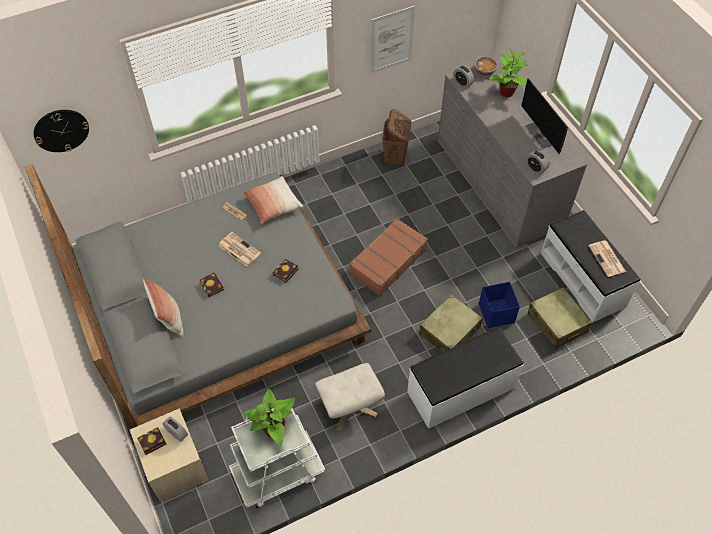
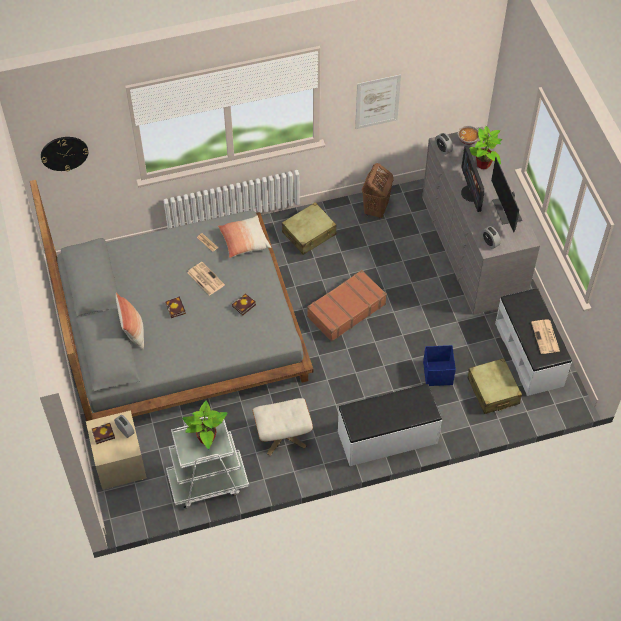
camera: 10 degrees right, 0 degrees up
(449, 331) = (390, 383): beige suitcase -> beige suitcase (309, 234)
(503, 122) = (472, 193): none -> monitor

